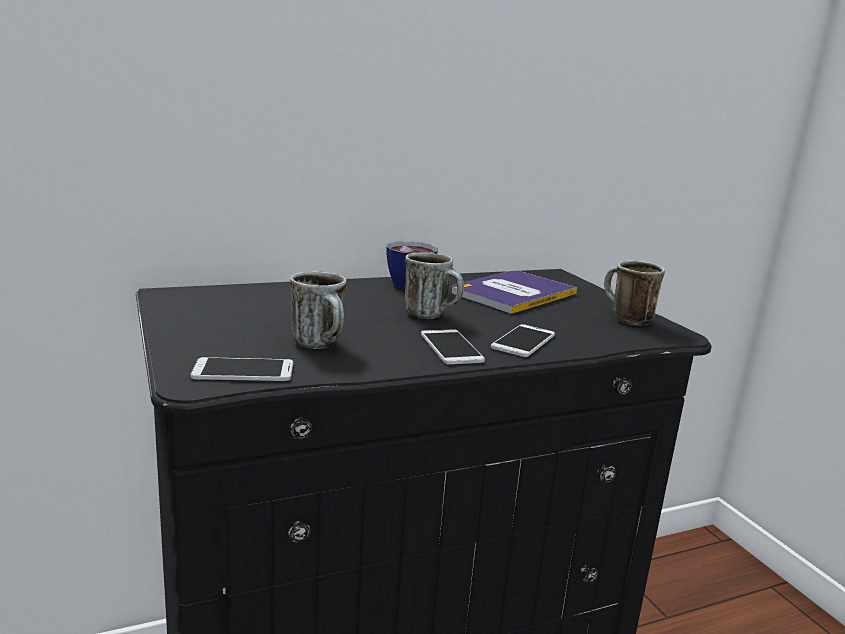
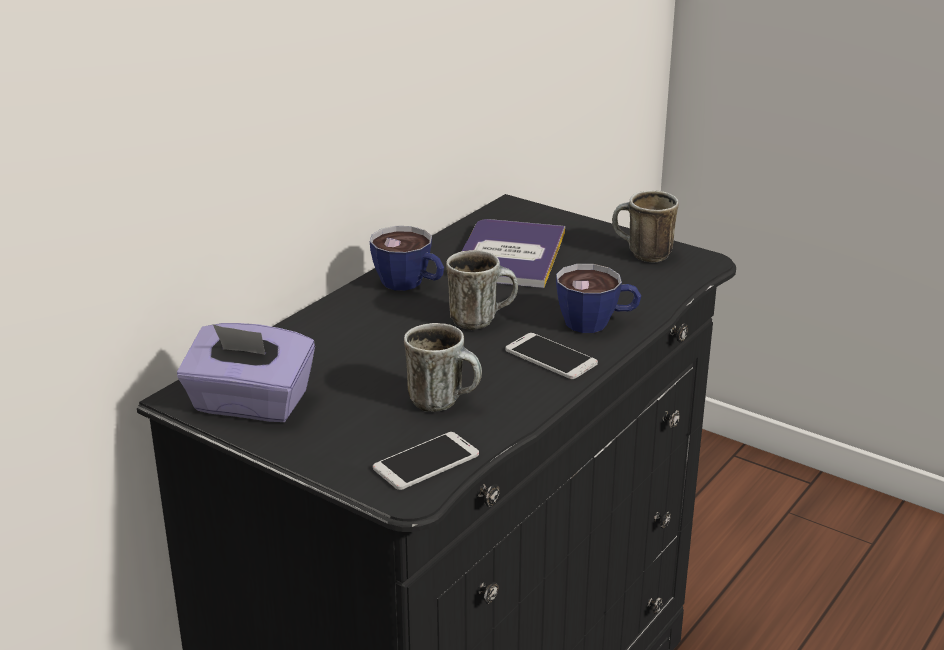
camera: 30 degrees left, 10 degrees up
(195, 308) = (250, 404): none -> purple tissue box
(523, 341) = (597, 323): phone -> cup

